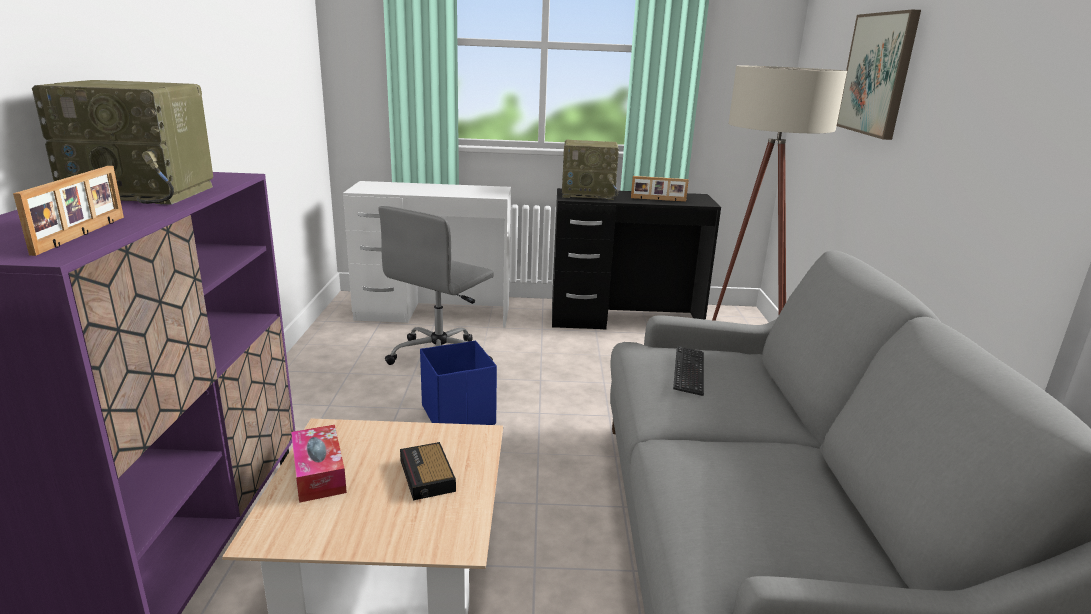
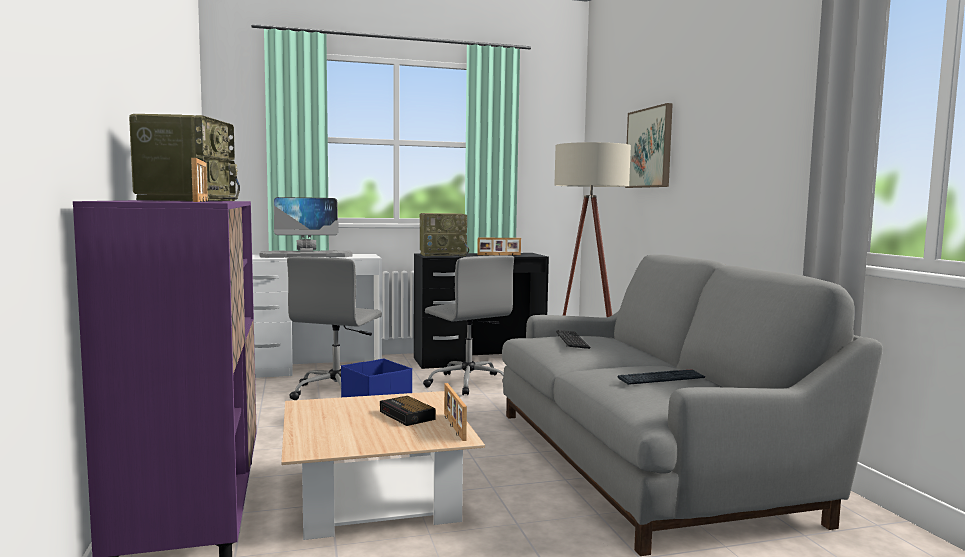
camera: 15 degrees left, 15 degrees down
(145, 193) = (187, 200): radio -> radio turned 75 degrees counterclockwise
(319, 473) = (320, 422): tissue box -> none
(427, 188) = (307, 255): none -> monitor
(468, 512) = (453, 426): none -> picture frame
(593, 359) = (467, 383): none -> grey office chair
(767, 500) = (661, 379): none -> keyboard

